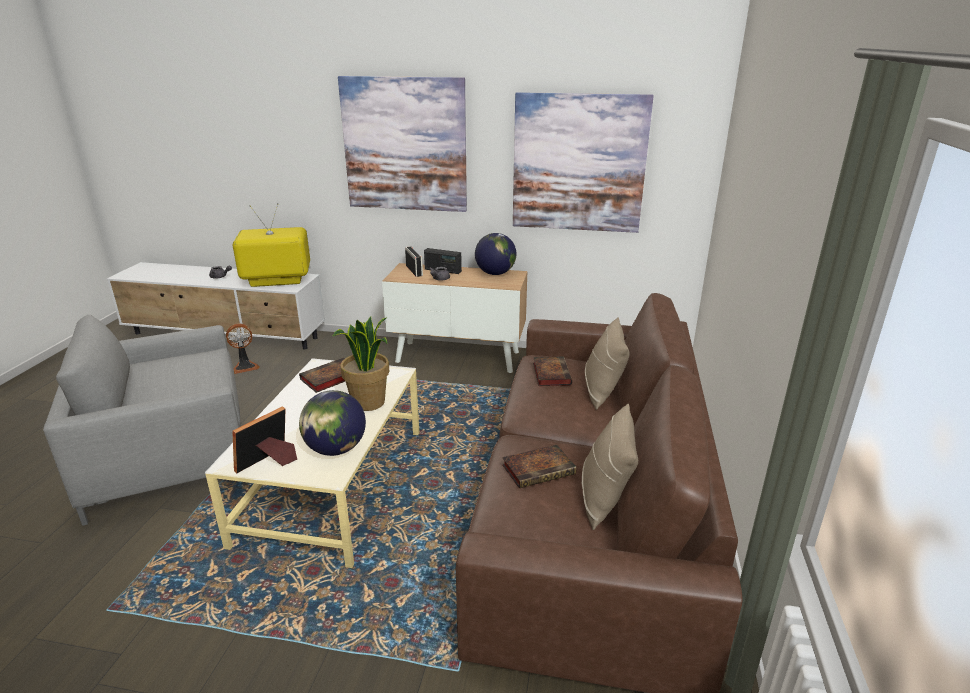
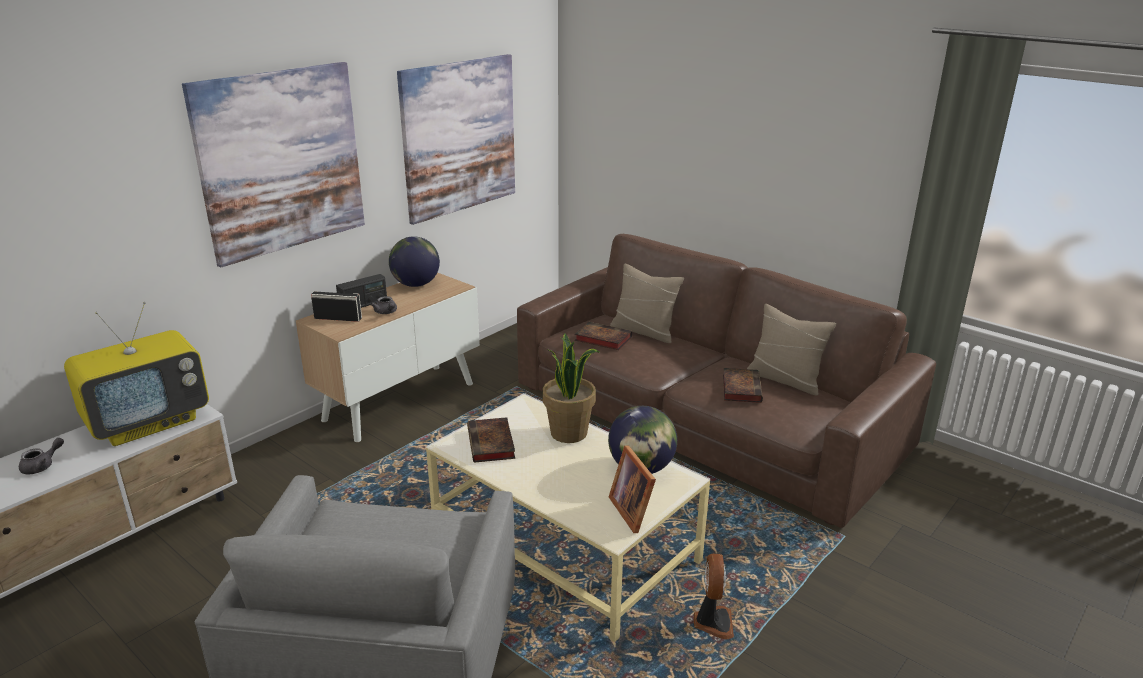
camera: 60 degrees left, 0 degrees up
(245, 367) = (200, 562): fan -> fan (712, 623)
(276, 280) = (149, 422): television -> television turned 150 degrees counterclockwise

